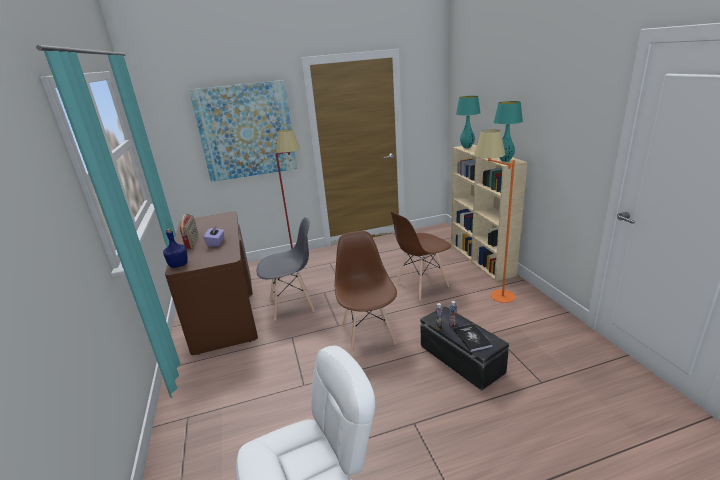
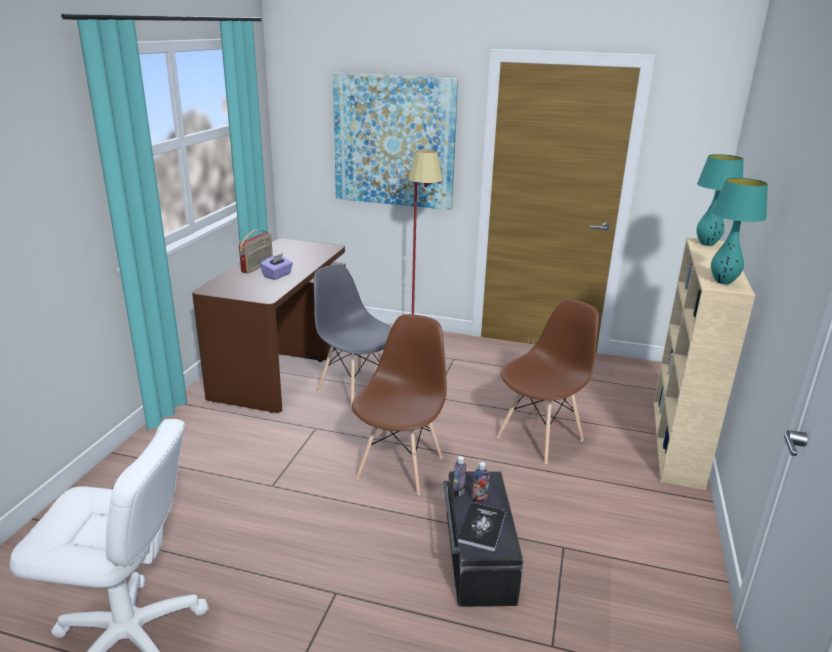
camera: 30 degrees right, 0 degrees up
(179, 265) = (215, 287): blue bottle -> none
(292, 305) = (355, 391): grey chair -> grey chair turned 150 degrees counterclockwise
(421, 285) = (540, 438): brown chair -> brown chair turned 135 degrees clockwise
(491, 296) = (626, 499): orange floor lamp -> none

